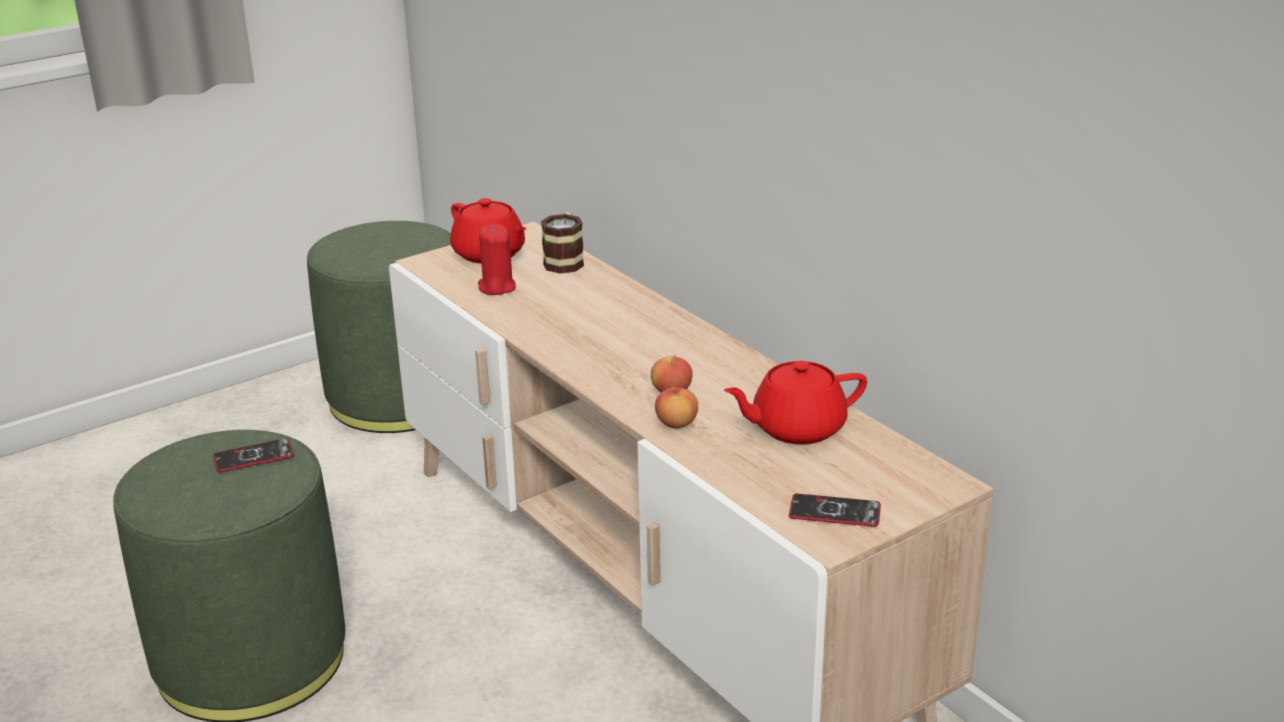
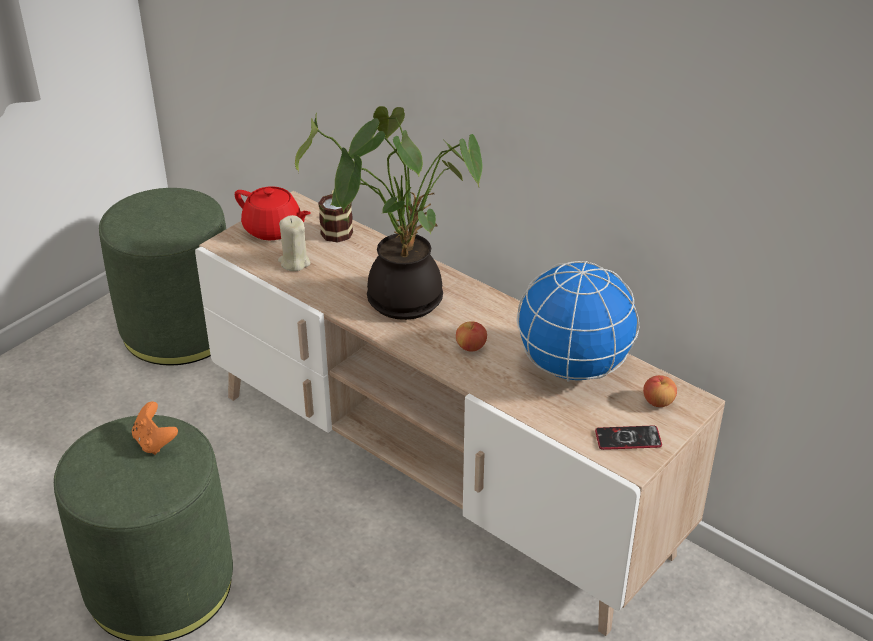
camera: 15 degrees left, 10 degrees up
(254, 457) = (155, 442): phone -> orange game controller
(496, 287) = (294, 262): red candle -> beige candle
(610, 332) = (401, 296): none -> potted plant
(676, 423) = (487, 376): apple -> apple (658, 402)
(796, 428) = (573, 368): red teapot -> globe

